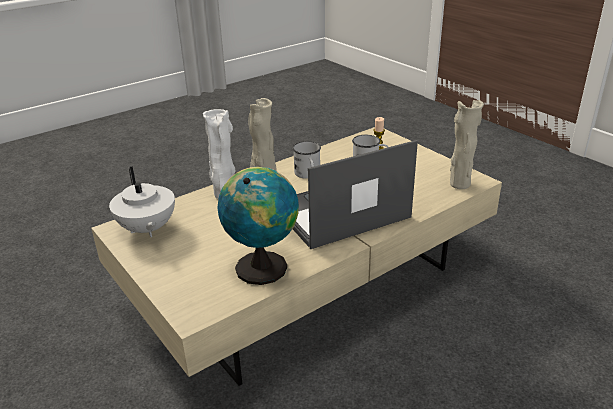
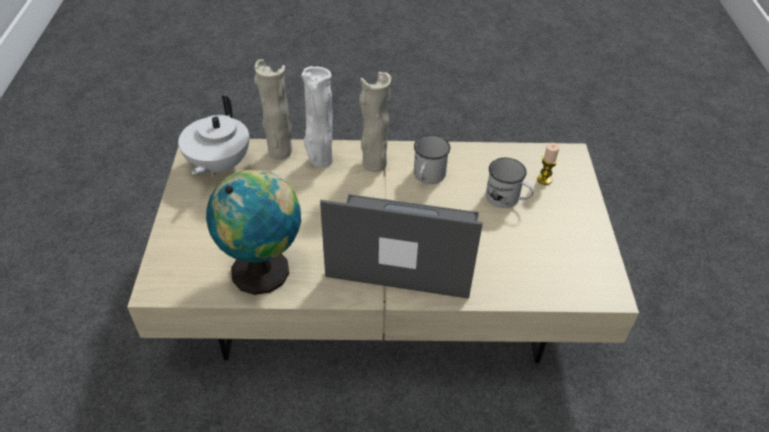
camera: 35 degrees right, 15 degrees up
(459, 184) = (579, 285): beige vase -> beige vase (280, 151)

